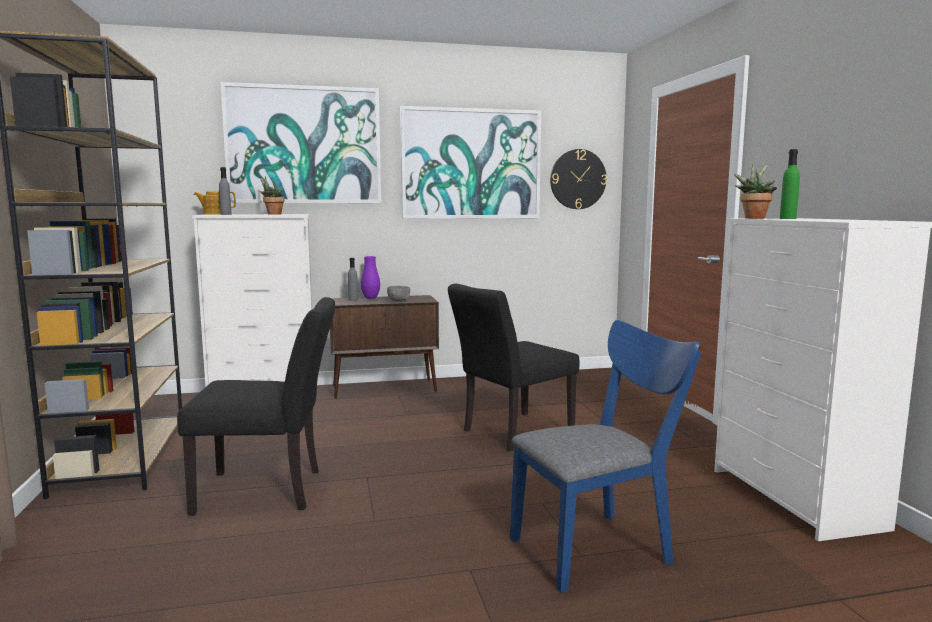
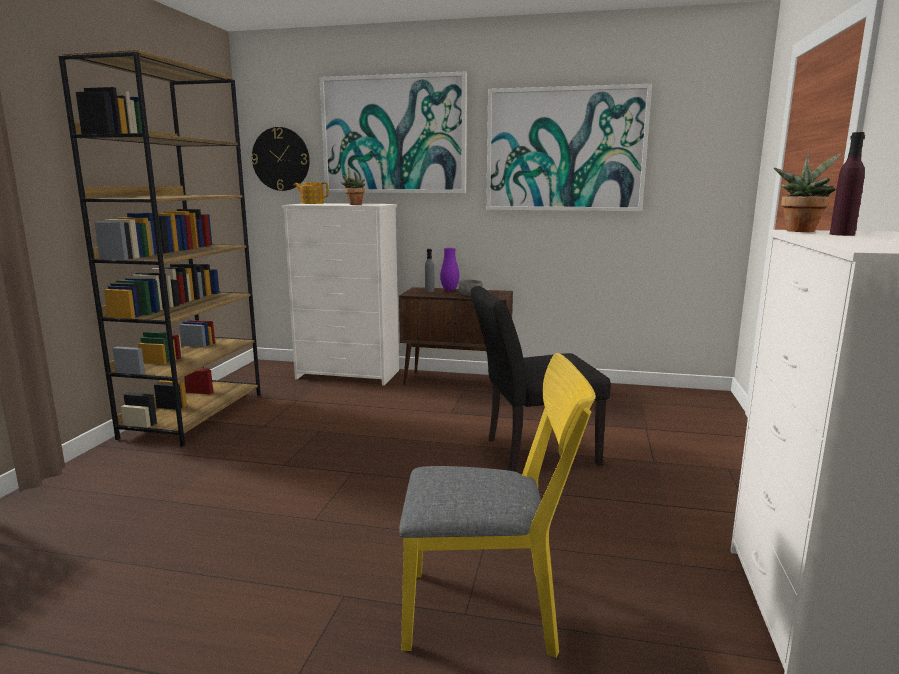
camera: 25 degrees right, 5 degrees up
(226, 214) = (315, 204): grey bottle -> none
(270, 491) = (264, 468): black chair -> none
(578, 179) = (697, 165): wall clock -> wall clock (281, 159)
(599, 547) = (493, 610): blue chair -> yellow chair
(787, 218) = (842, 234): green bottle -> purple bottle

